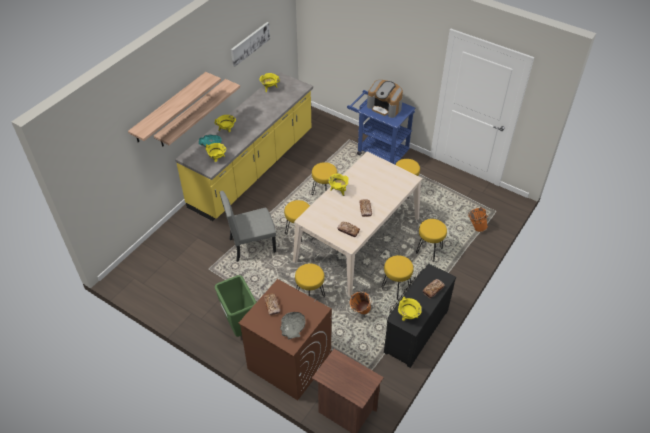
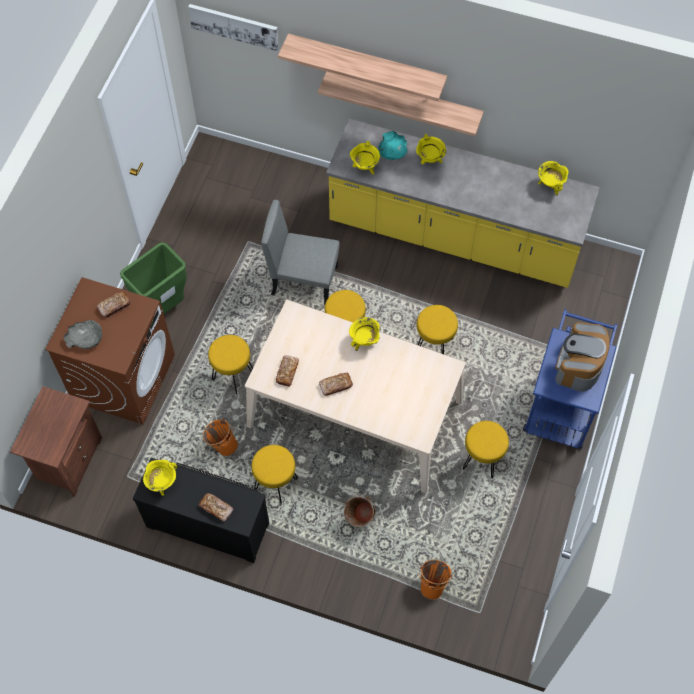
camera: 75 degrees right, 15 degrees up
(250, 43) = (553, 110): picture -> picture (234, 26)
(252, 245) = (304, 280): grey chair -> grey chair turned 45 degrees counterclockwise
(429, 251) = (360, 519): yellow stool -> brown bucket

